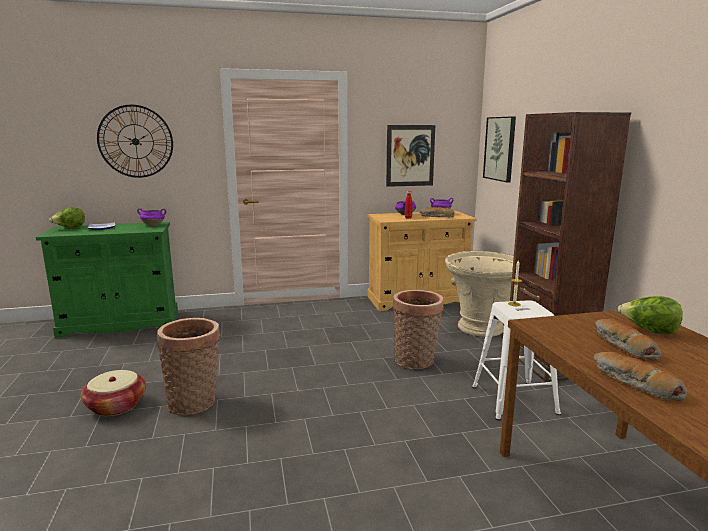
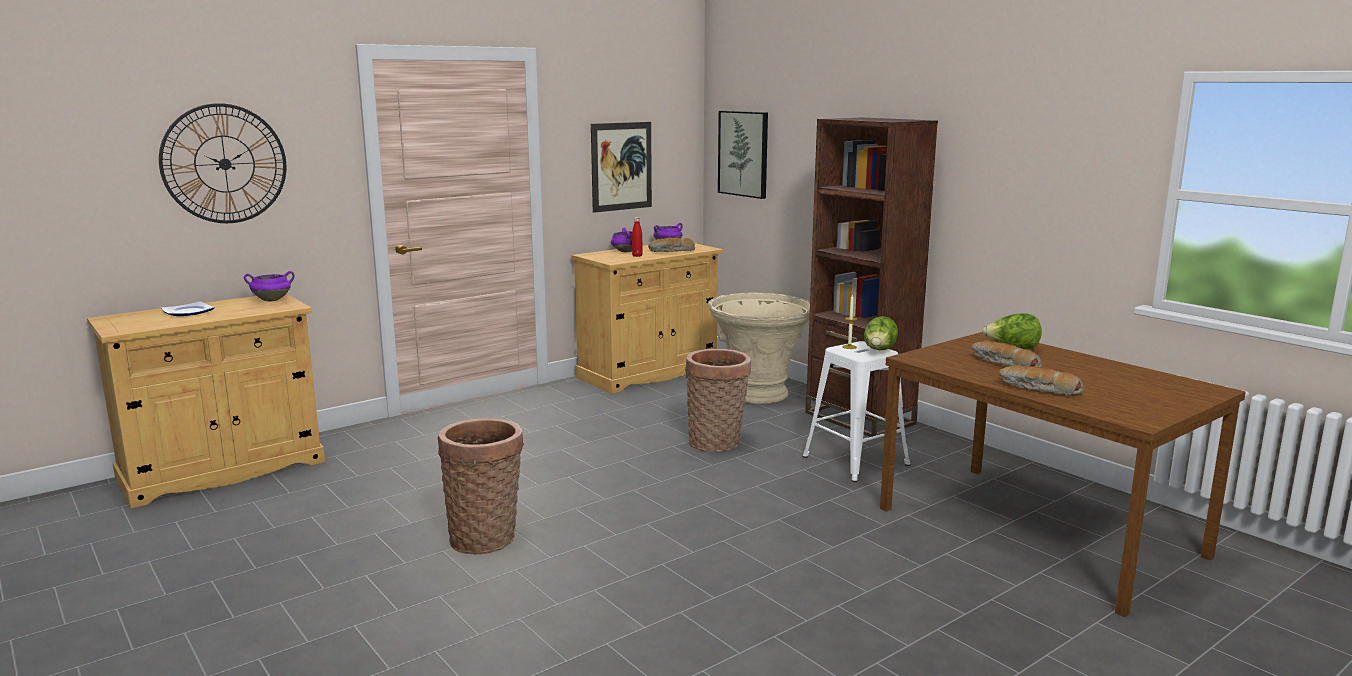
camera: 25 degrees left, 0 degrees up
(70, 228) = (127, 318): lettuce -> lettuce (879, 351)
(116, 406) = (376, 564): basket -> none
(120, 323) = (222, 470): green cabinet -> beige cabinet

